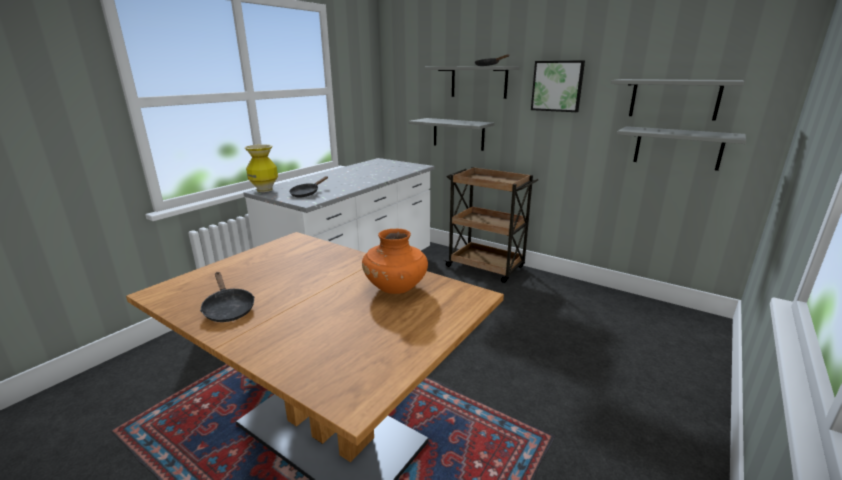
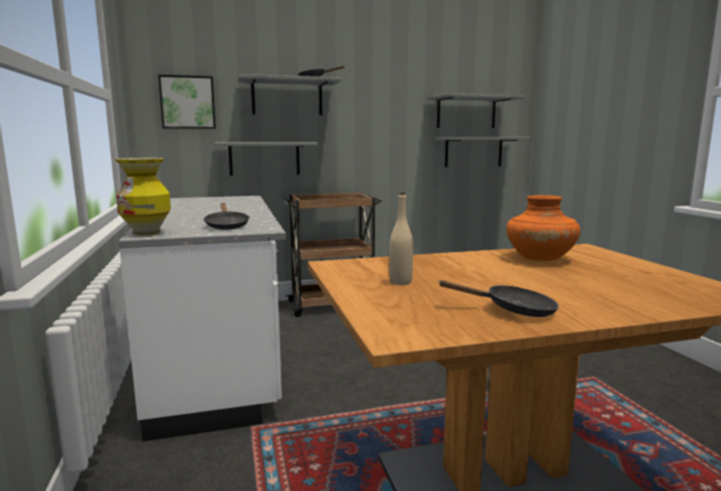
camera: 50 degrees left, 10 degrees down
(268, 265) = (400, 282): none -> beige bottle
(557, 86) = (373, 102): picture -> picture (188, 102)

